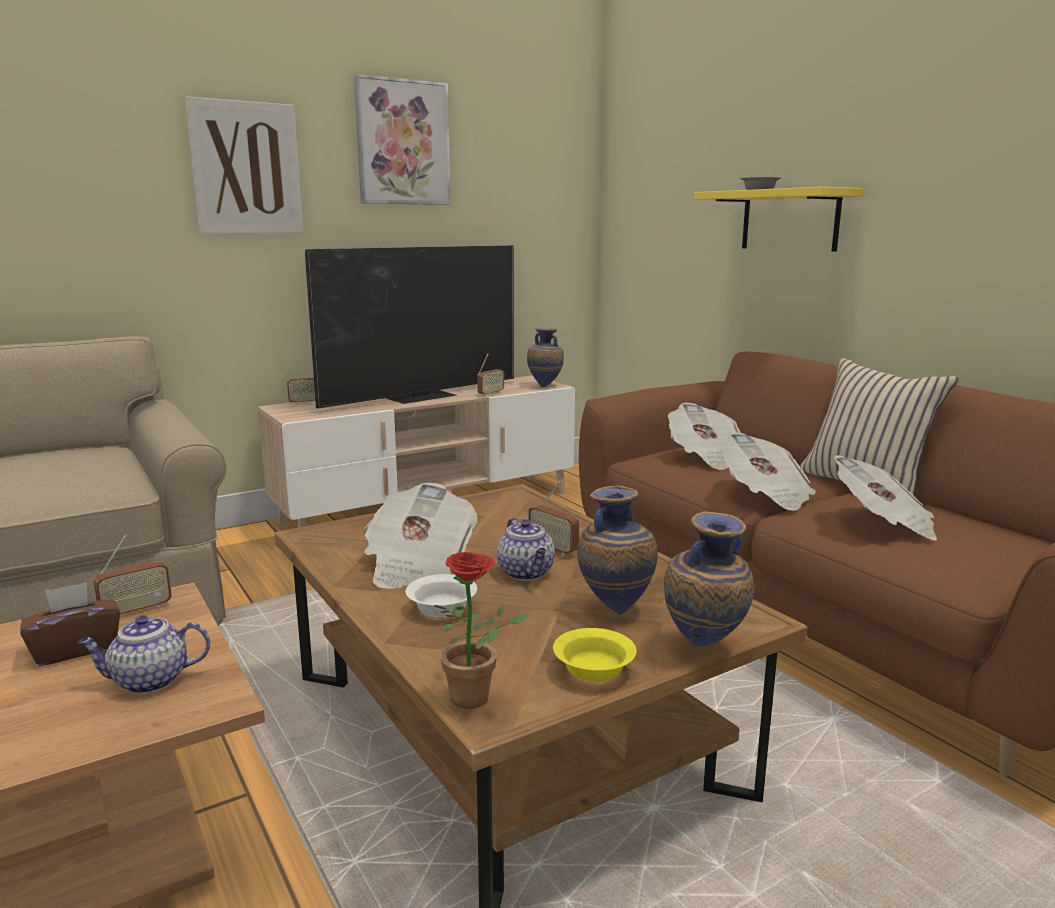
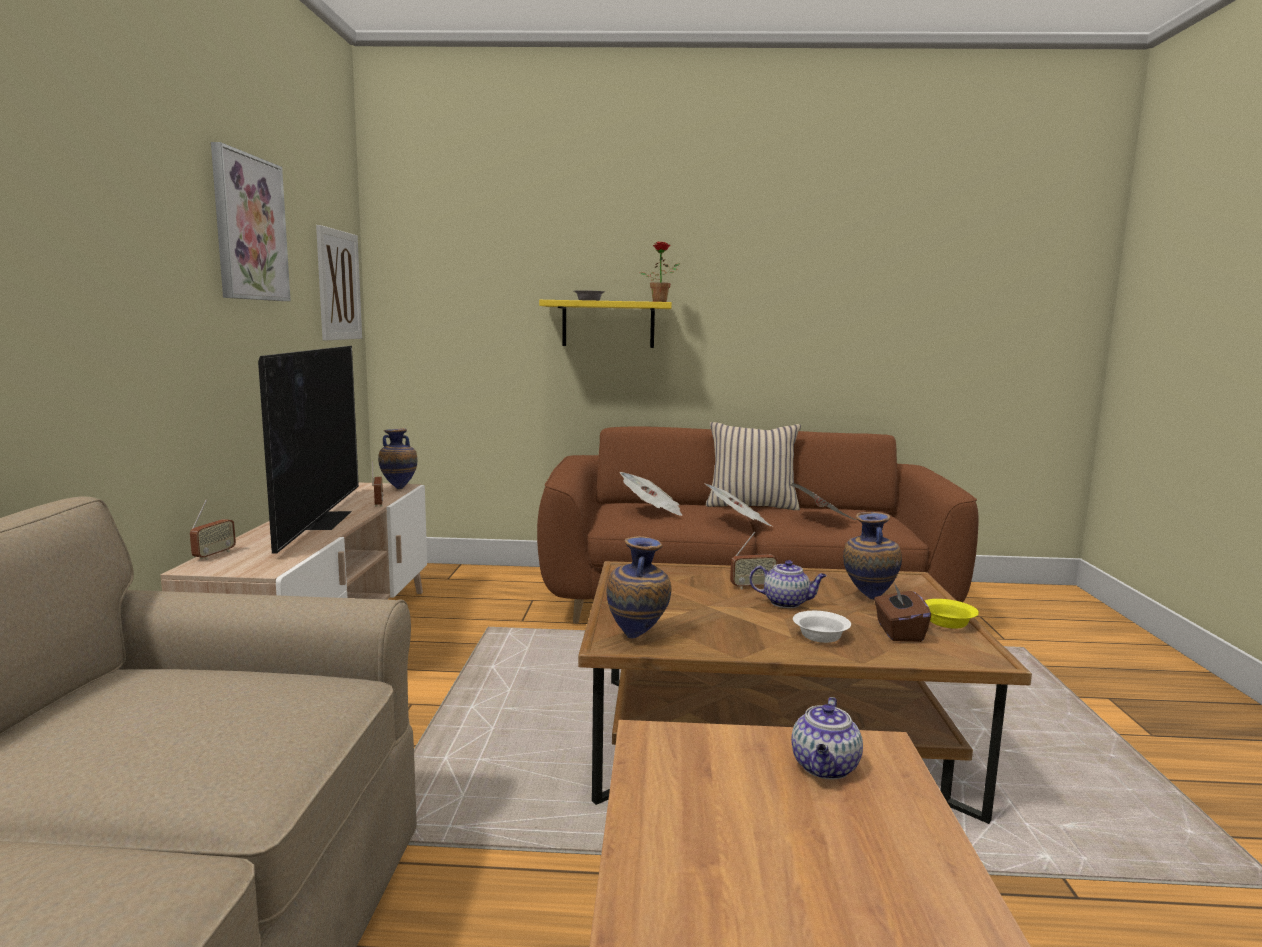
camera: 55 degrees left, 5 degrees down
(76, 649) = (724, 795): brown tissue box -> brown tissue box (898, 632)
(136, 611) = (661, 755): radio -> none
(246, 168) = (125, 247): picture -> picture (338, 285)
(417, 565) = (732, 626): newspaper -> none
(478, 698) = (967, 656): potted plant -> potted plant (661, 301)
(704, 649) = (939, 596): vase -> vase (638, 638)

